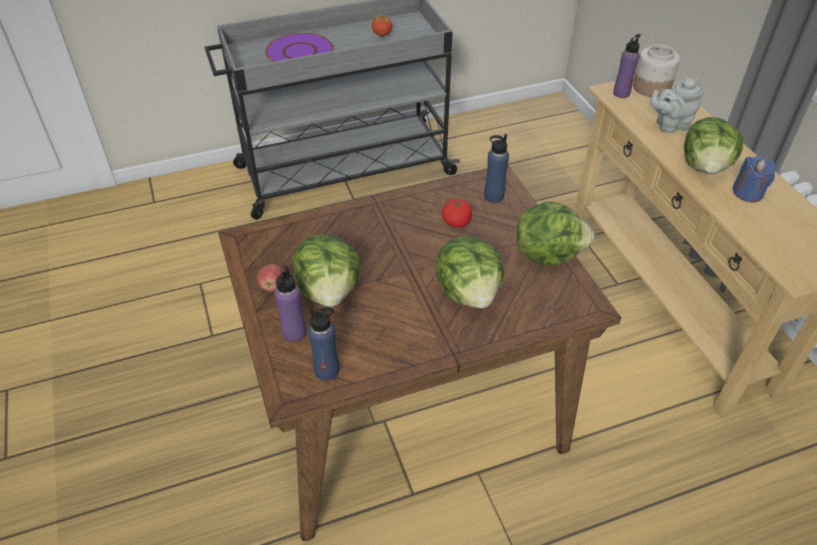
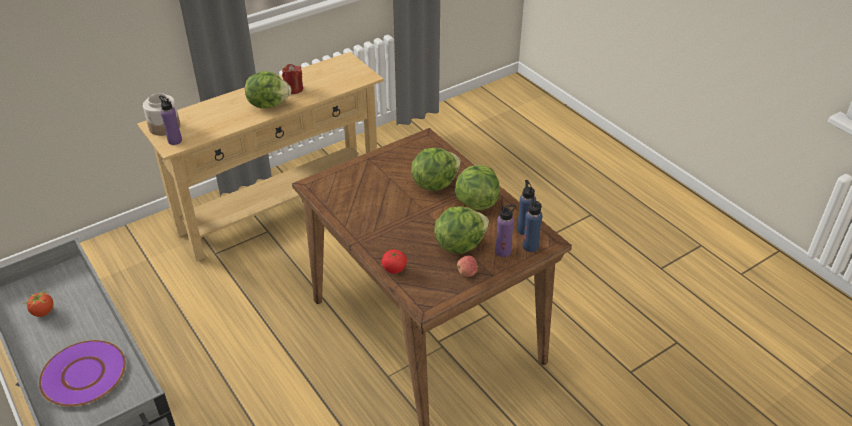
camera: 105 degrees left, 5 degrees down
(456, 222) = (368, 198): tomato -> tomato (394, 268)
(493, 196) = (333, 185): blue bottle -> blue bottle (530, 246)
(548, 253) = (386, 156): lettuce -> lettuce (476, 202)
(669, 125) = (218, 118): grey teapot -> none
(748, 193) = (293, 89): blue candle -> red candle

